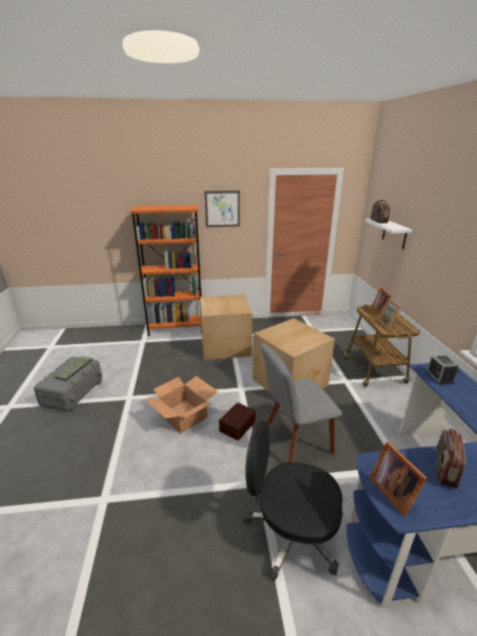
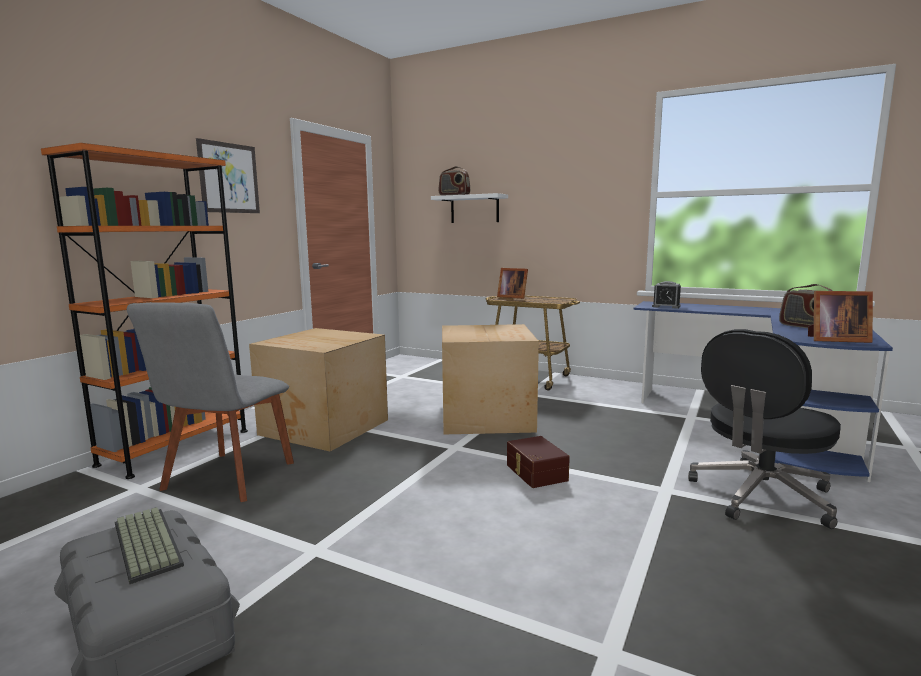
camera: 55 degrees left, 15 degrees down
(183, 416) = (458, 506): cardboard box -> none
(294, 442) = (606, 449): grey chair -> grey chair (226, 479)
(388, 324) = (544, 300): picture frame -> none

